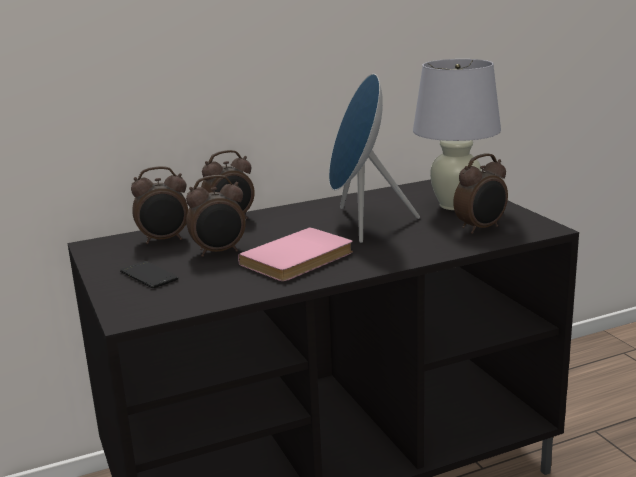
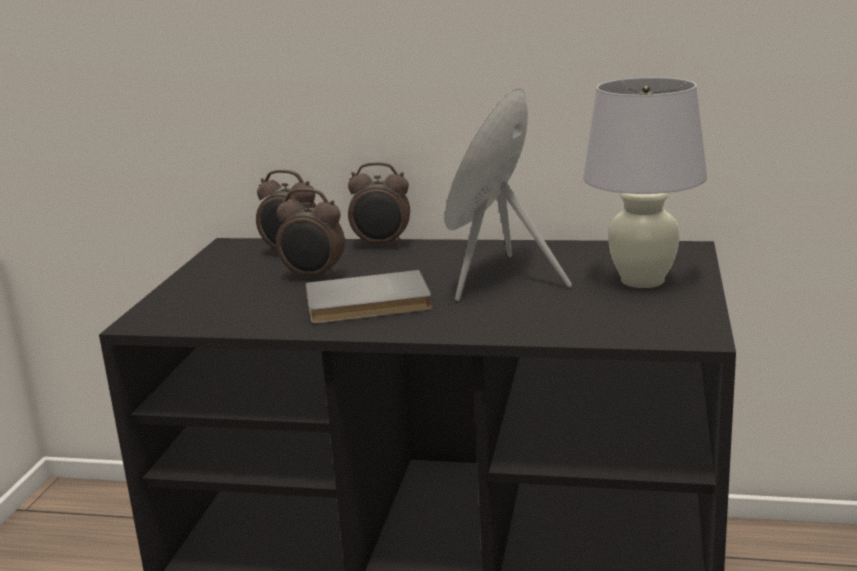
camera: 35 degrees right, 0 degrees up
(149, 275) = (219, 286): phone -> none
(300, 259) = (368, 304): pink book -> grey book
(481, 228) = (618, 317): alarm clock -> none

